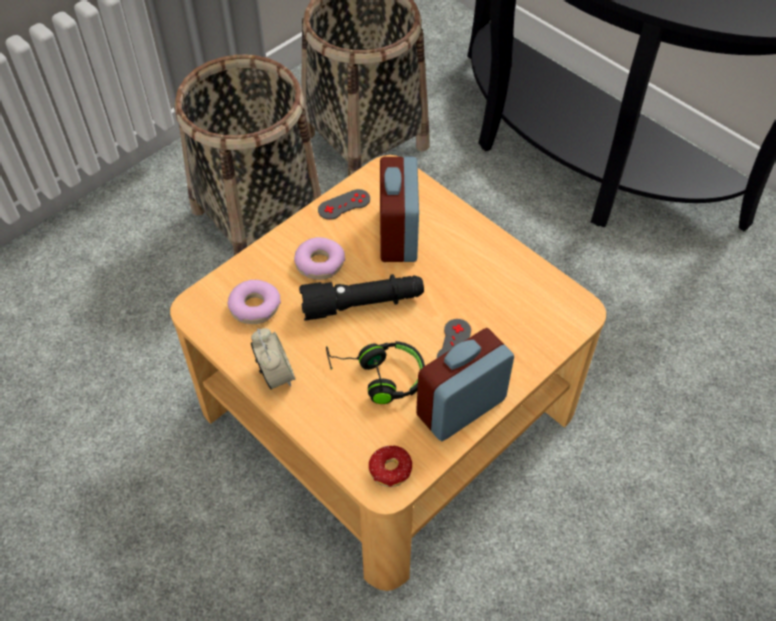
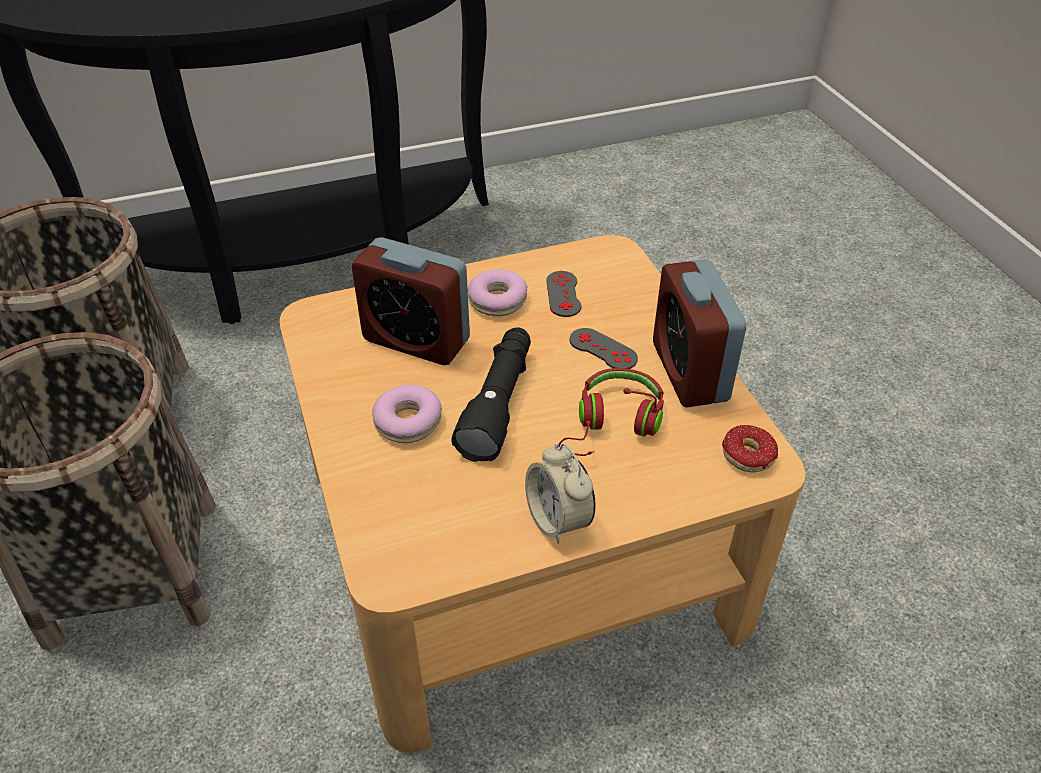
camera: 65 degrees left, 10 degrees down
(255, 307) = (433, 508): donut -> donut (497, 300)
(275, 375) = (558, 520): alarm clock -> alarm clock turned 120 degrees counterclockwise
(344, 205) = (330, 370): grey game controller -> grey game controller (563, 294)
(378, 376) = (613, 424): black headphones -> red headphones

